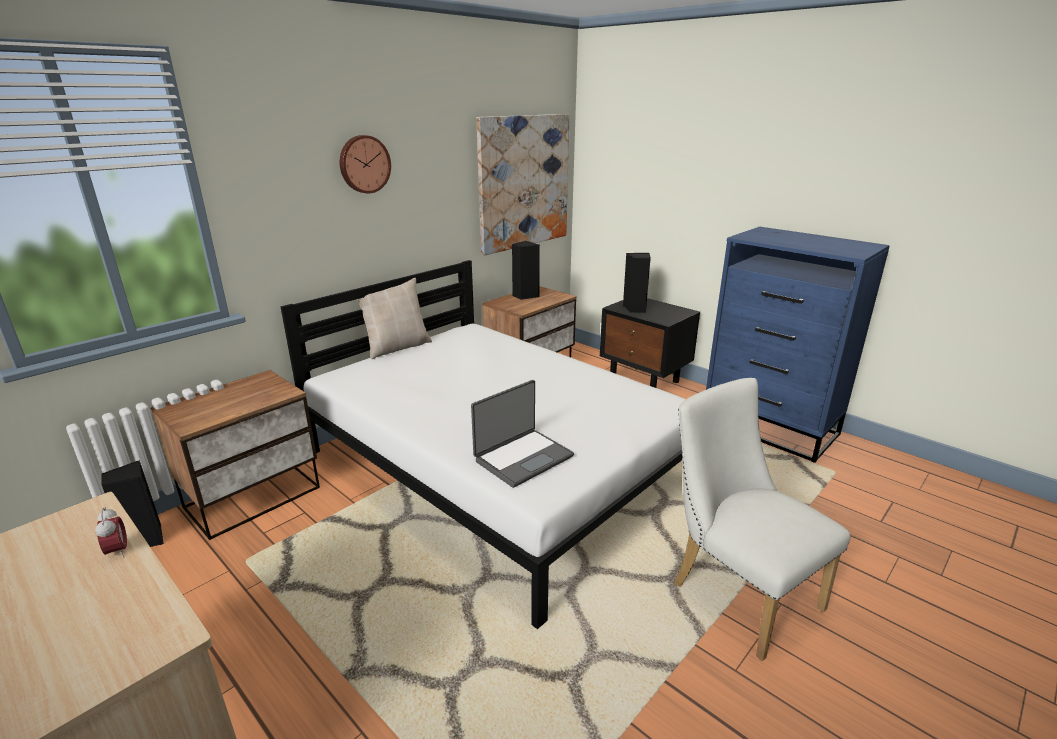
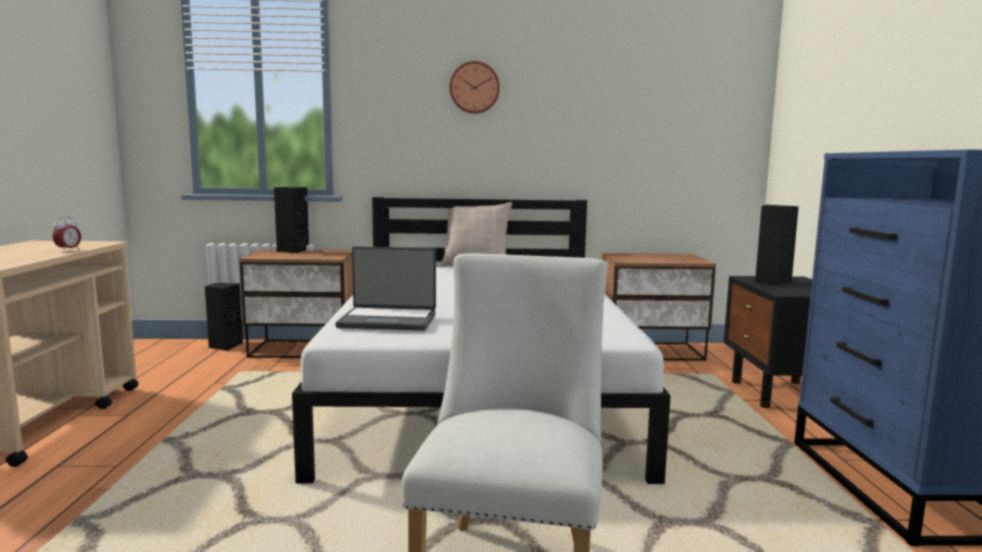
camera: 45 degrees right, 15 degrees down
(524, 182) = (681, 128): picture -> none
(524, 296) = (657, 255): black speaker -> black speaker (292, 251)

